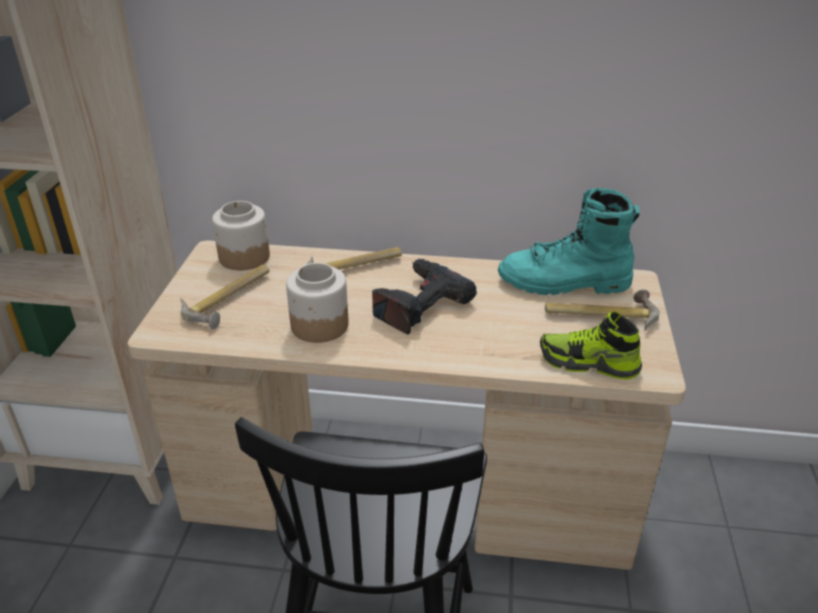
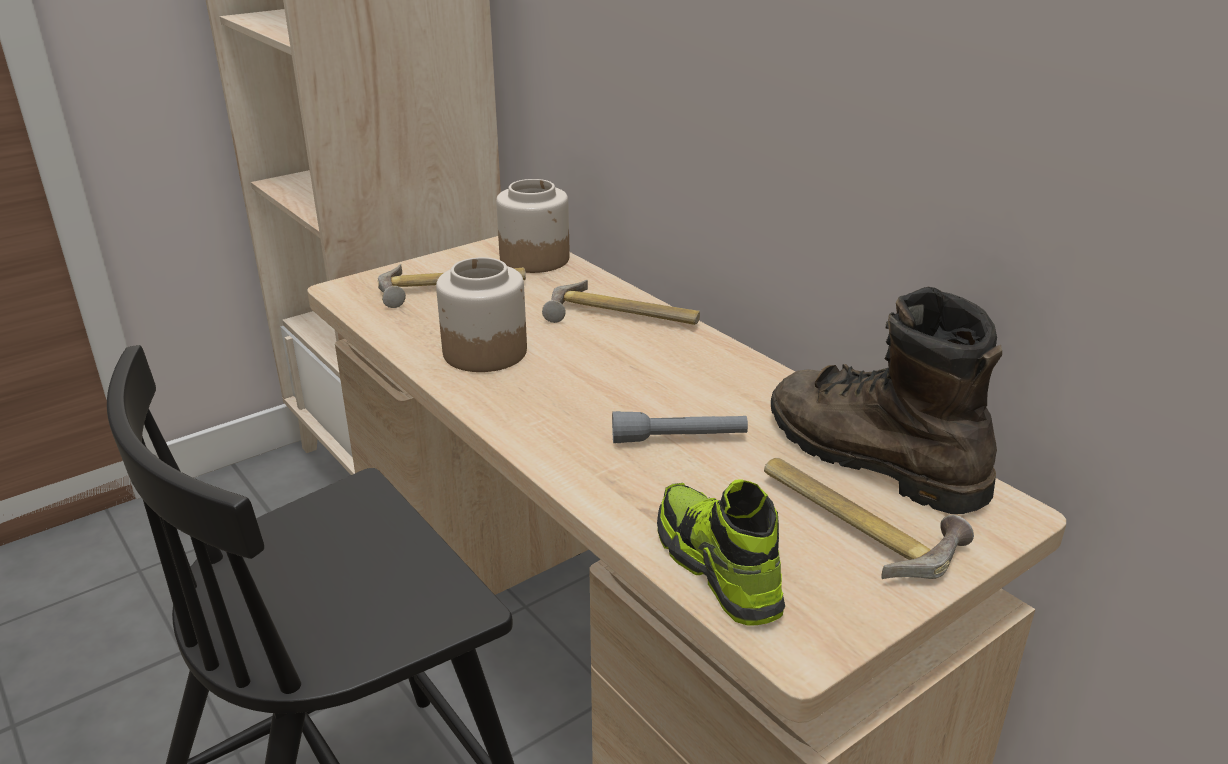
camera: 45 degrees right, 5 degrees down
(419, 304) = (626, 385): power drill -> none
(485, 318) = (679, 439): none -> grey flashlight
(564, 284) = (869, 458): turquoise boot -> brown boot

